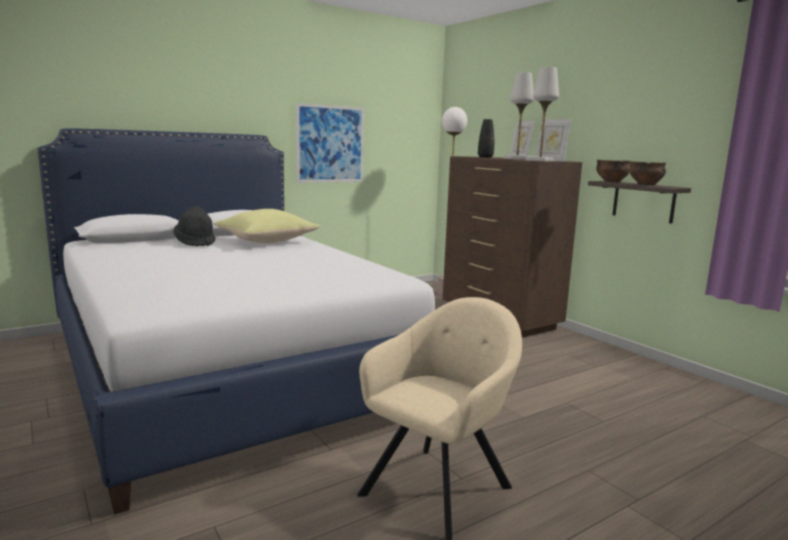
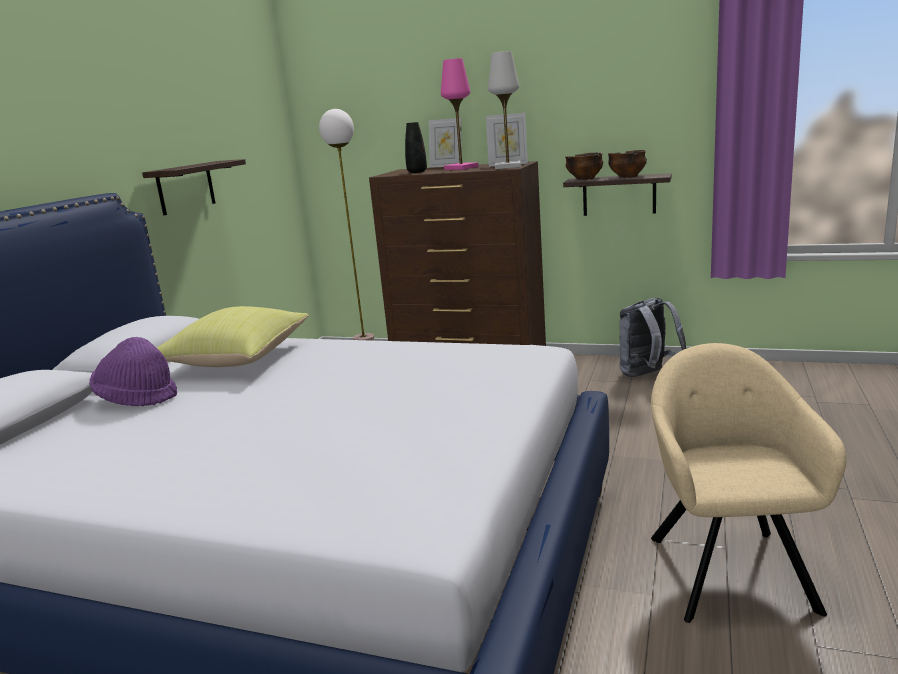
camera: 35 degrees left, 5 degrees up
(195, 243) = (137, 398): black hat -> purple hat
(330, 144) = (186, 187): picture -> shelf
(517, 158) = (461, 168): white table lamp -> pink table lamp
(621, 367) = (648, 375): none -> grey backpack

